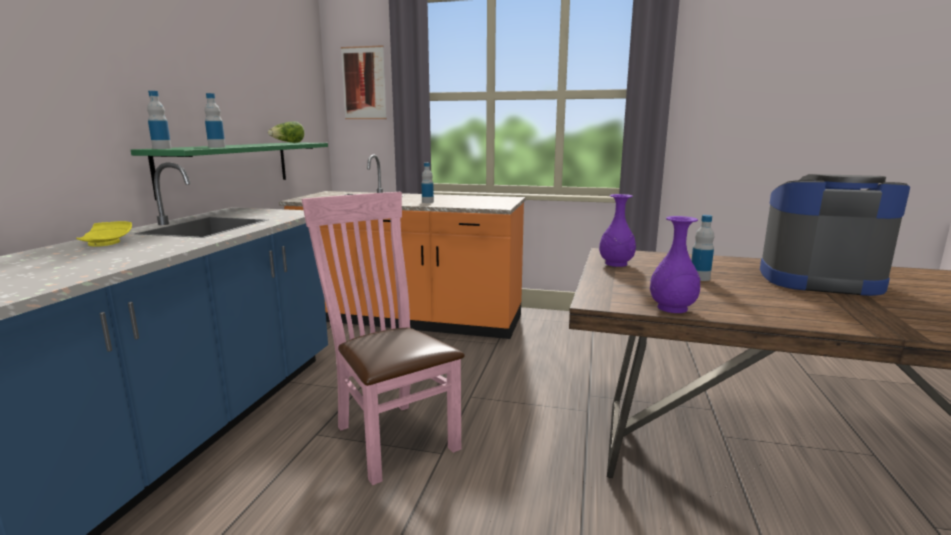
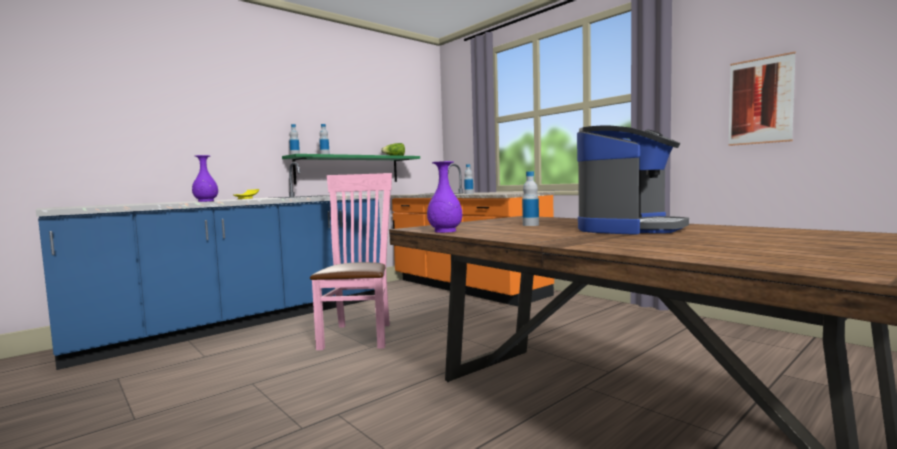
camera: 35 degrees right, 10 degrees down
(364, 83) = (461, 116): picture -> picture (760, 101)
(615, 264) = (501, 220): purple vase -> purple vase (206, 201)
(818, 280) = (629, 228): coffee machine -> coffee machine turned 75 degrees clockwise

